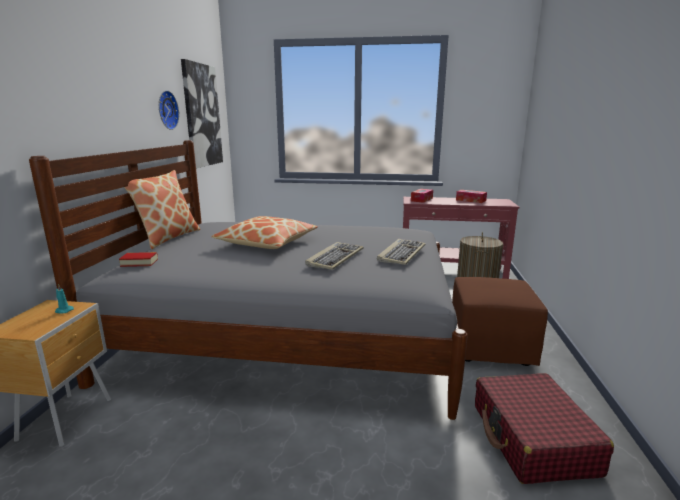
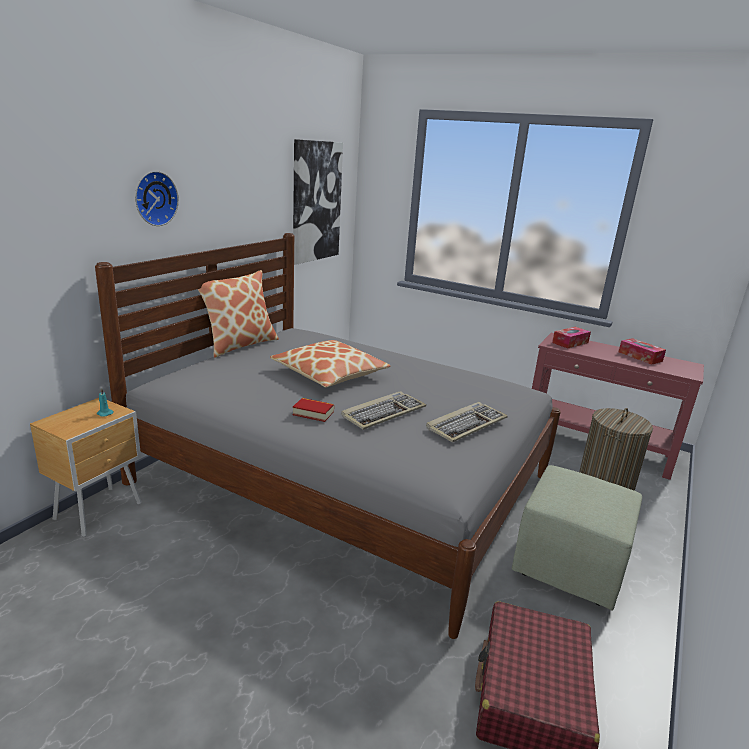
camera: 20 degrees right, 5 degrees up
(139, 262) = (191, 374): book -> book (313, 413)
(166, 110) = (265, 200): wall clock -> wall clock (154, 198)
(489, 346) = (568, 564): brown ottoman -> green ottoman

